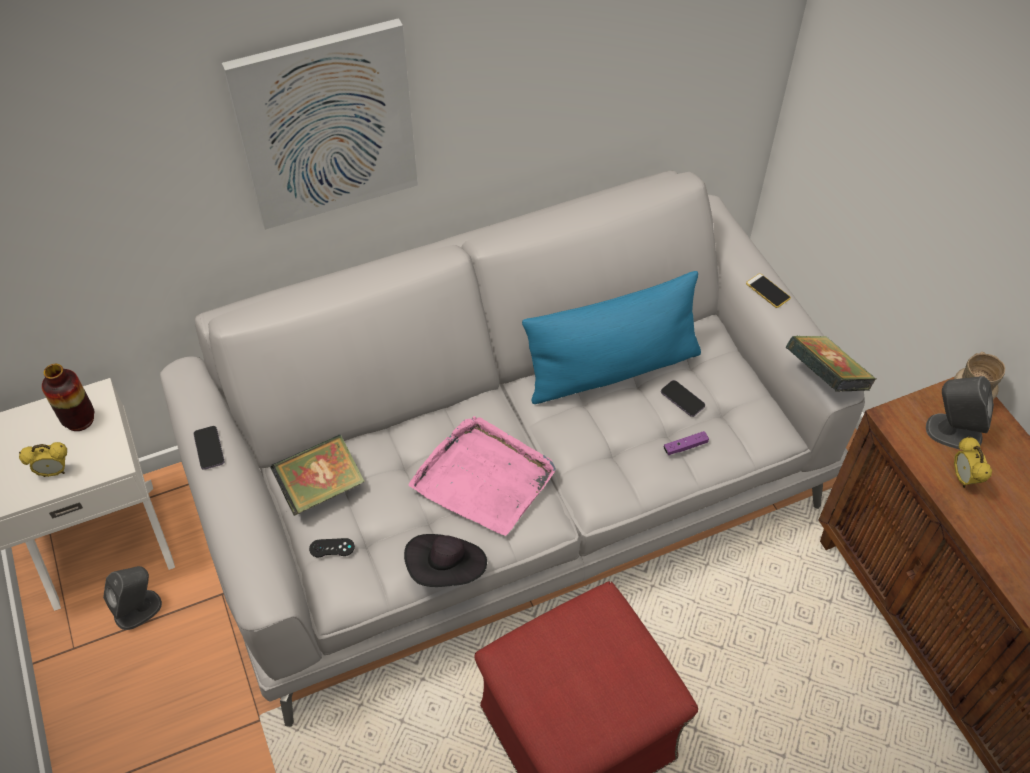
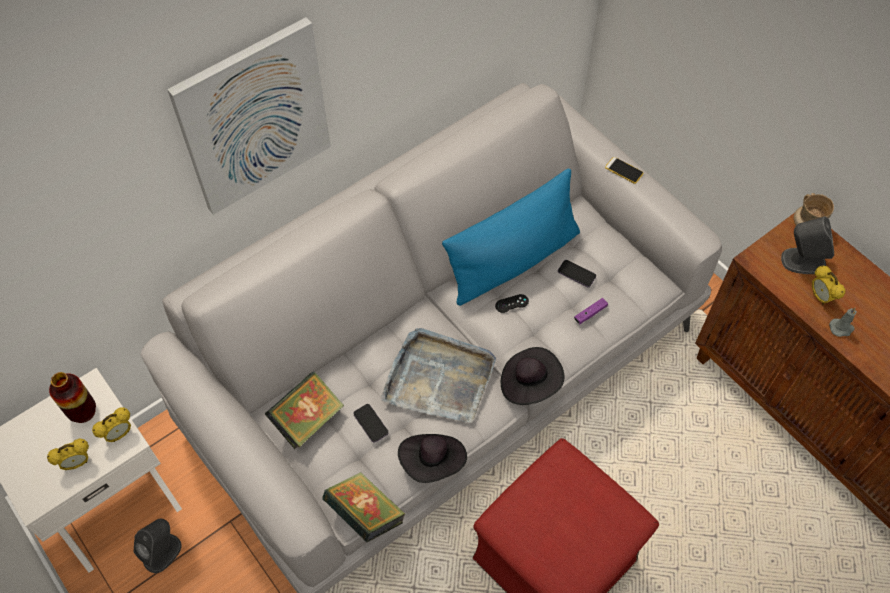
camera: 15 degrees left, 5 degrees up
(108, 452) = (119, 434): none -> alarm clock
(209, 448) = (209, 411): phone -> phone (371, 423)
(332, 548) = (333, 468): black game controller -> black game controller (512, 303)
(484, 478) = (439, 378): pink tray -> grey tray
(588, 508) = (529, 383): none -> black hat
(824, 378) = (689, 235): book -> book (365, 514)
(980, 520) = (841, 328): none -> grey candle

